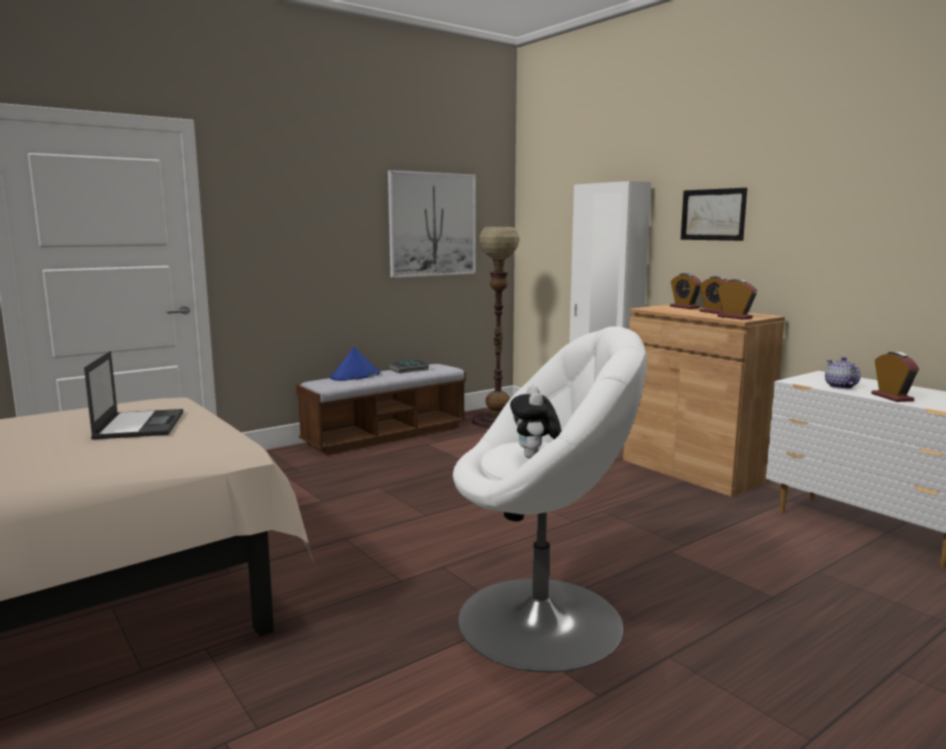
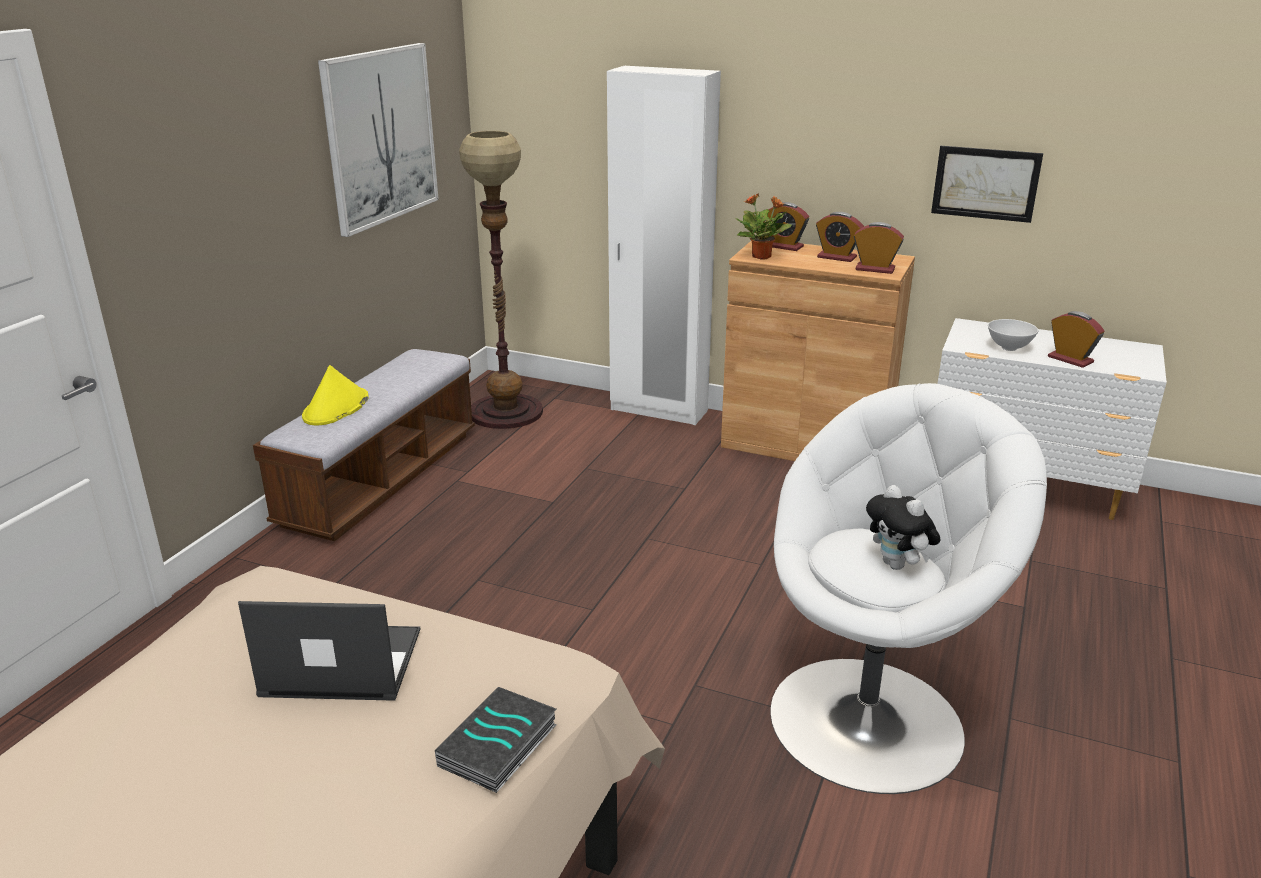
camera: 30 degrees left, 15 degrees up
(140, 424) = (340, 663): laptop -> laptop turned 45 degrees counterclockwise
(355, 376) = (336, 408): blue hat -> yellow hat
(409, 369) = (396, 375): book -> book (499, 747)
(656, 309) = (762, 257): none -> potted plant
(713, 214) = (815, 123): picture -> picture (985, 183)
(840, 386) = (1009, 348): teapot -> white bowl

